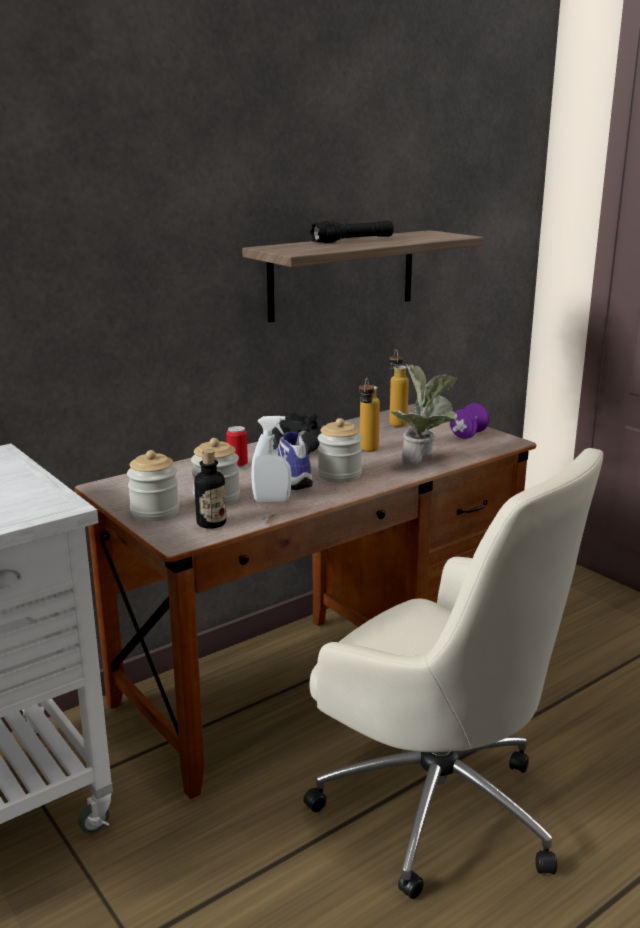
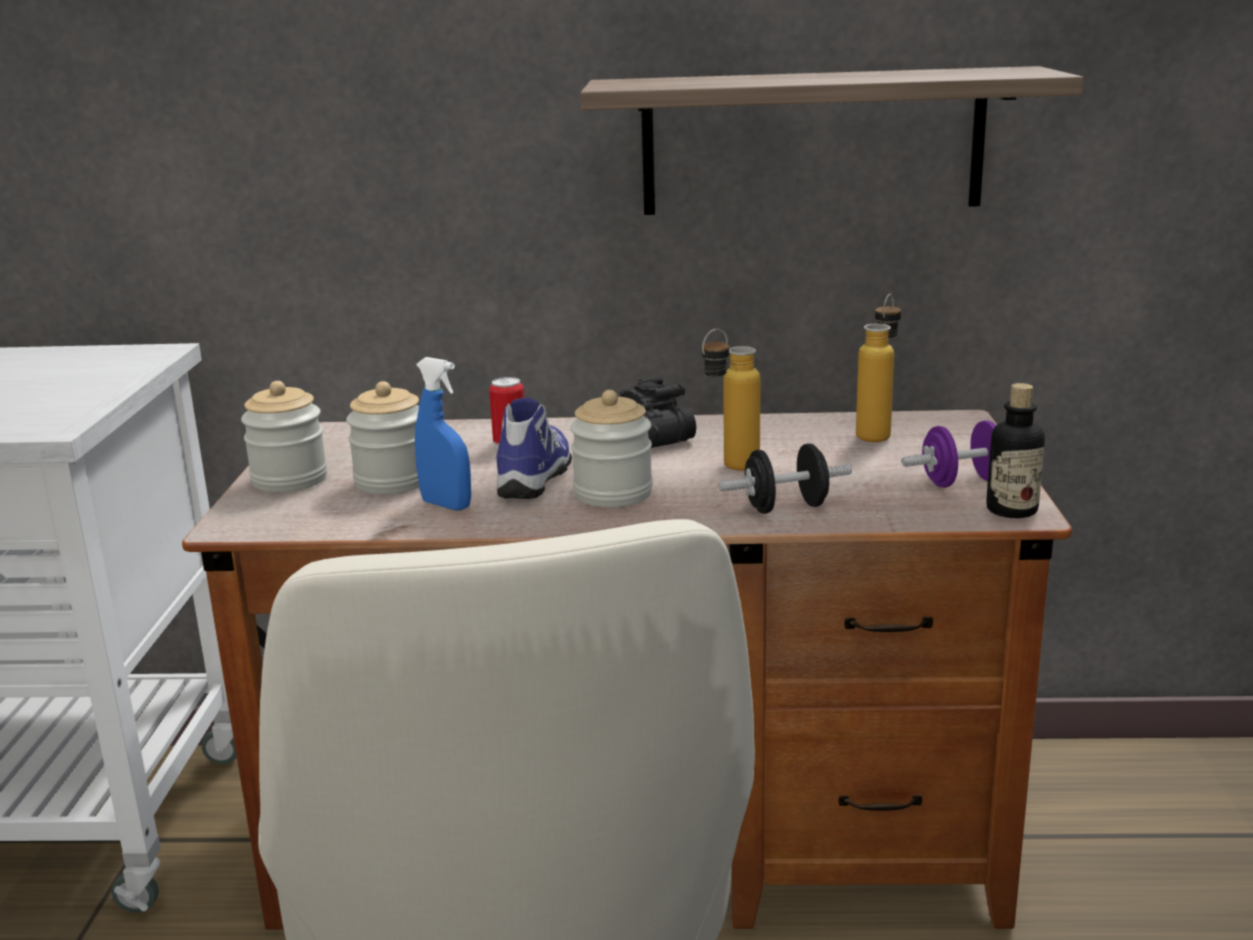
camera: 40 degrees right, 0 degrees up
(211, 523) = (315, 513): bottle -> bottle (1011, 510)
(271, 501) = (446, 505): white spray bottle -> blue spray bottle
(352, 240) = (800, 75): black flashlight -> none
(424, 462) = (786, 508): potted plant -> black dumbbell

